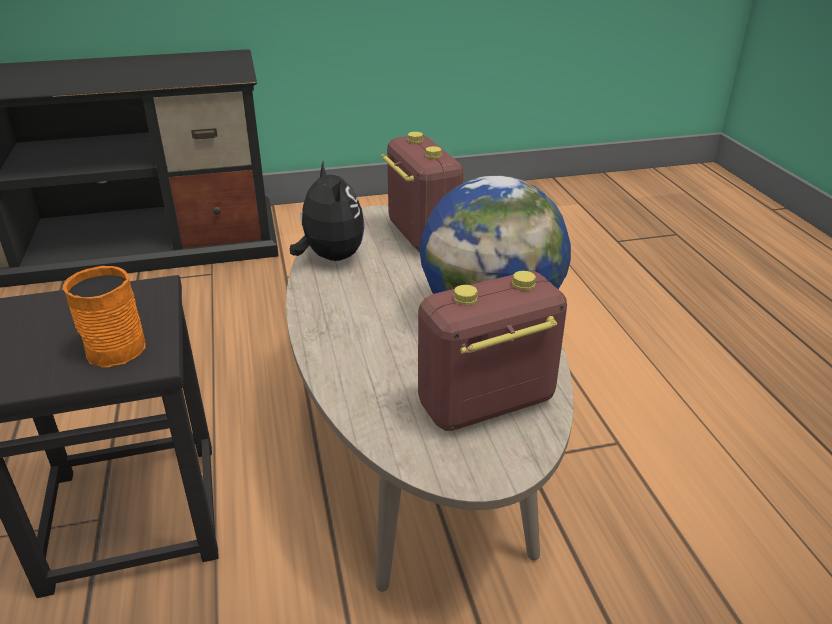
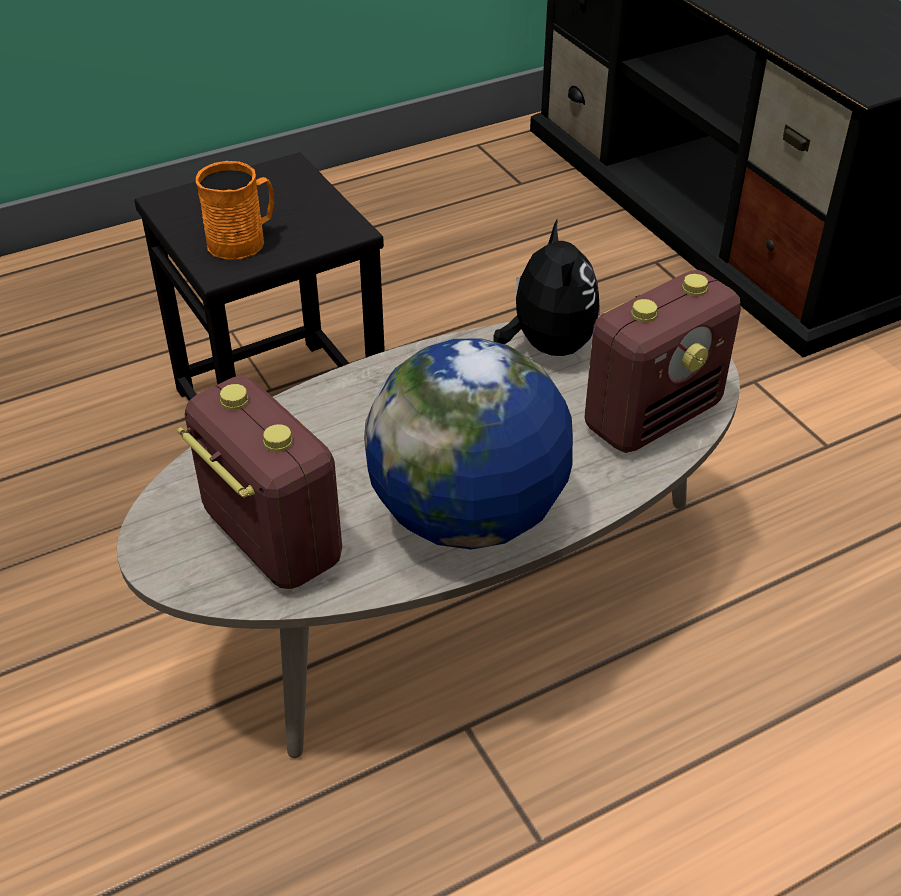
camera: 75 degrees right, 10 degrees up
(330, 257) = (547, 346): plush toy -> plush toy turned 60 degrees counterclockwise

